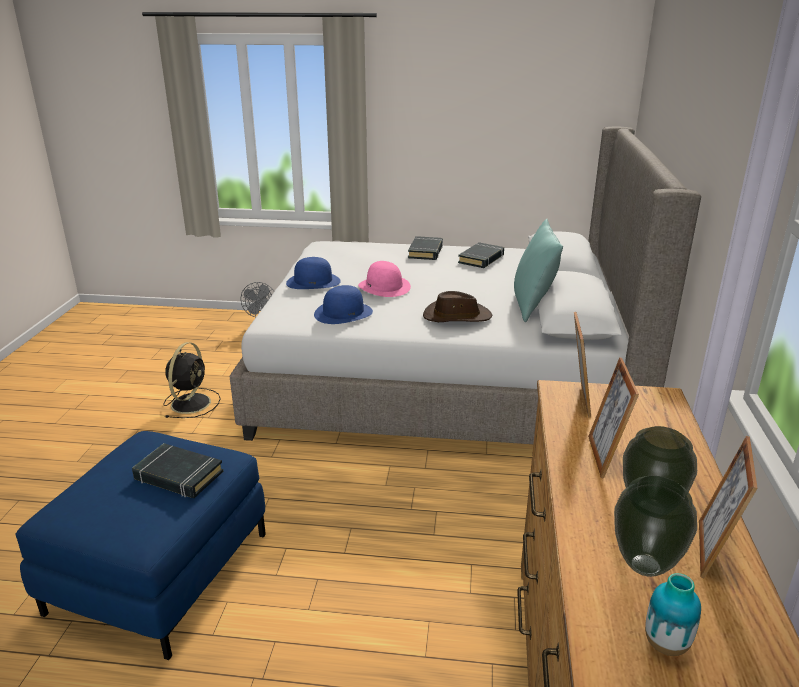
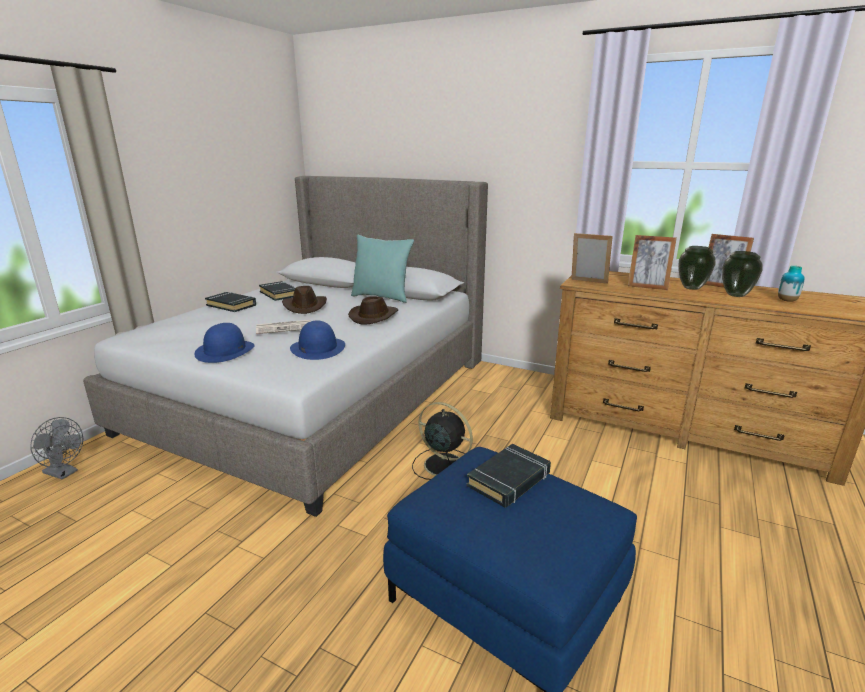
camera: 70 degrees left, 5 degrees down
(191, 402) = (190, 553): black fan -> black fan (442, 464)
(384, 287) = (285, 327): pink hat -> newspaper
(452, 279) = (305, 306): none -> brown hat

